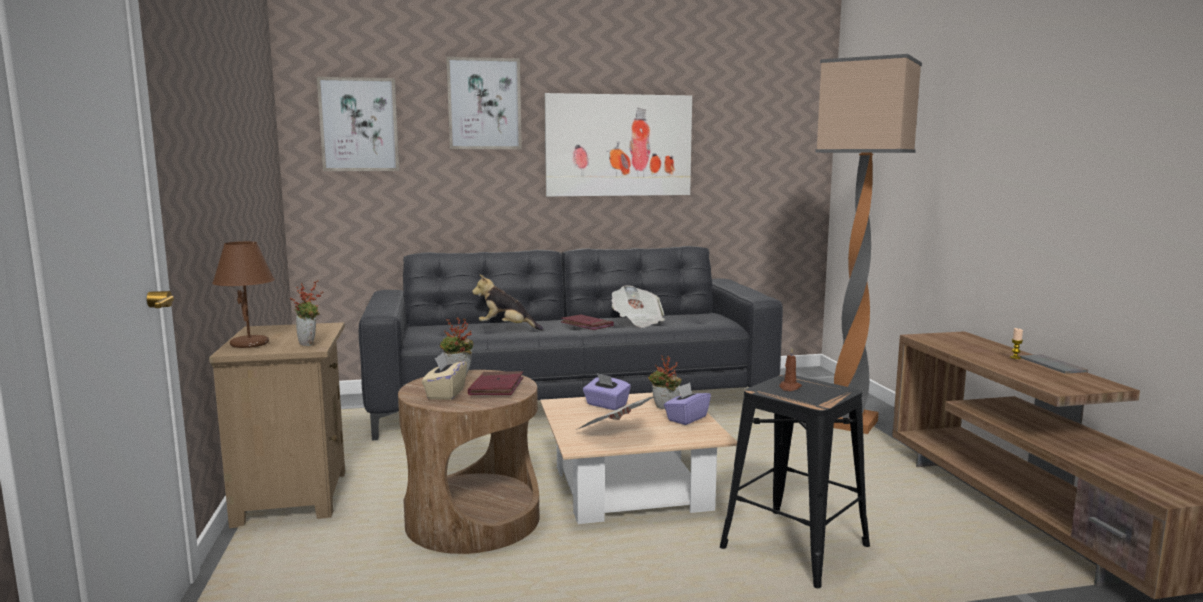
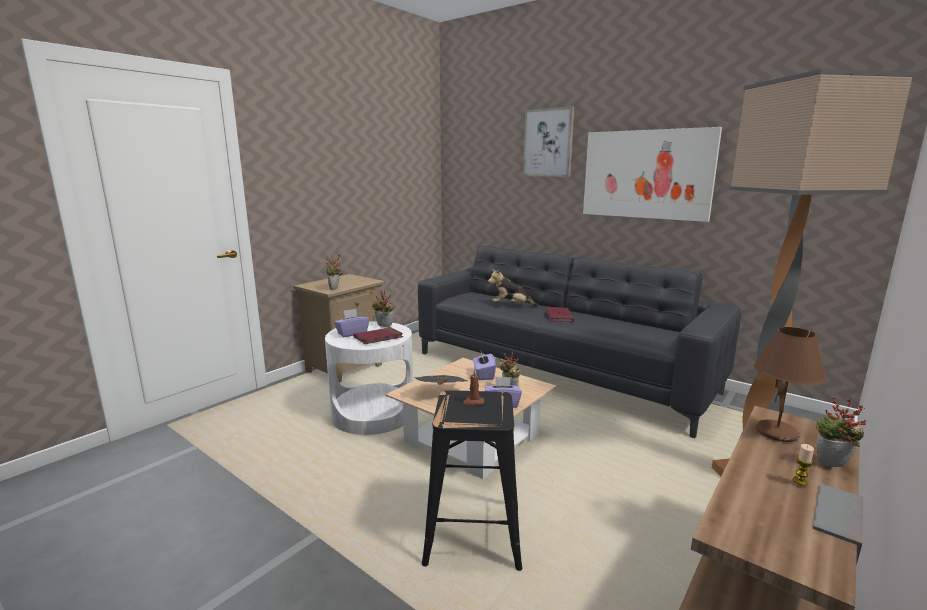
camera: 50 degrees right, 5 degrees up
(250, 344) = (321, 283): brown table lamp -> brown table lamp (777, 433)
(359, 124) = (477, 159): picture -> none
(445, 393) = (352, 333): beige tissue box -> purple tissue box
(473, 521) = (373, 414): brown side table -> white side table
(506, 328) = (511, 306): plush toy -> plush toy turned 60 degrees counterclockwise
(637, 321) = (600, 323): newspaper -> none
(1000, 348) = (832, 466): none -> potted plant

